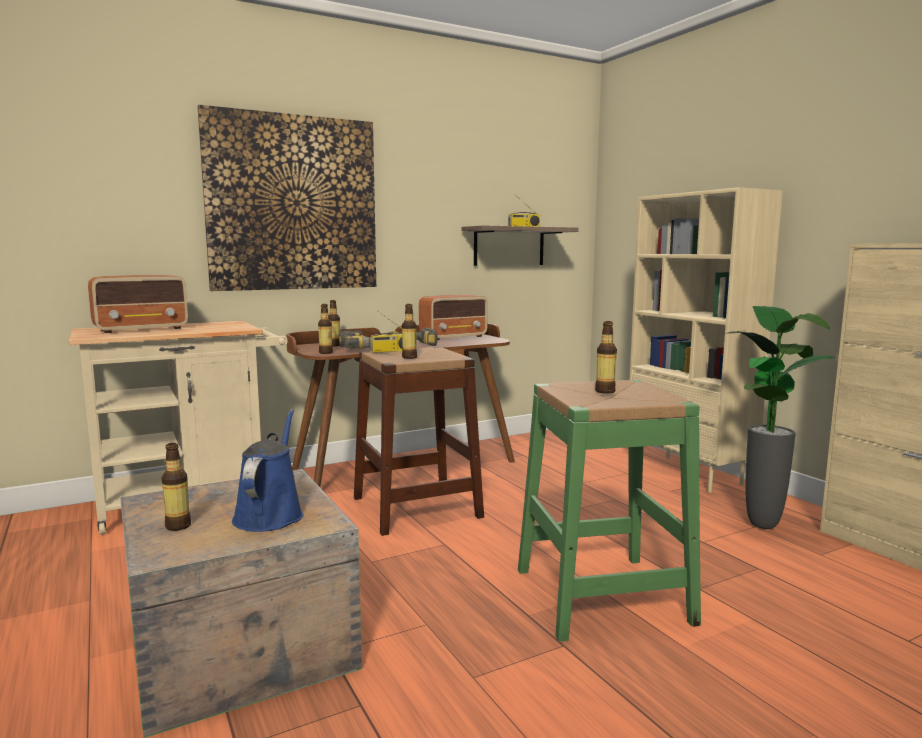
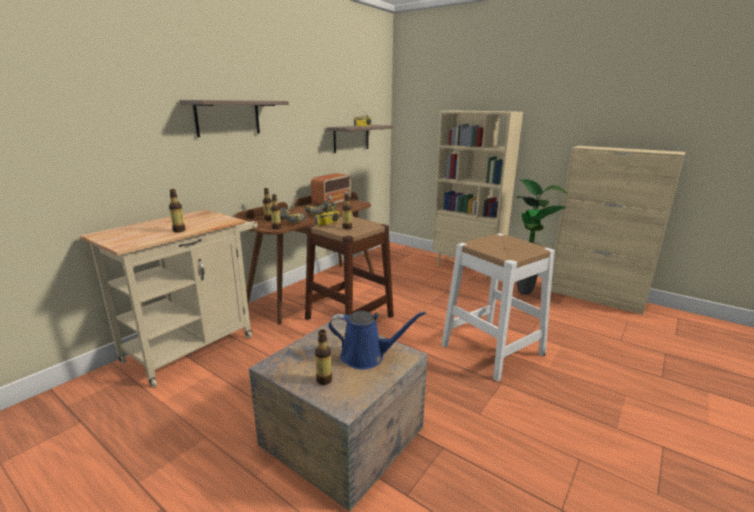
camera: 25 degrees left, 10 degrees up
(142, 329) = (148, 229): radio -> none
(270, 514) = (367, 357): blue watering can -> blue watering can turned 120 degrees clockwise
(293, 203) = (228, 118): picture -> shelf
(602, 595) = (492, 349): green stool -> white stool
(605, 391) = (498, 245): bottle -> bottle (179, 230)

